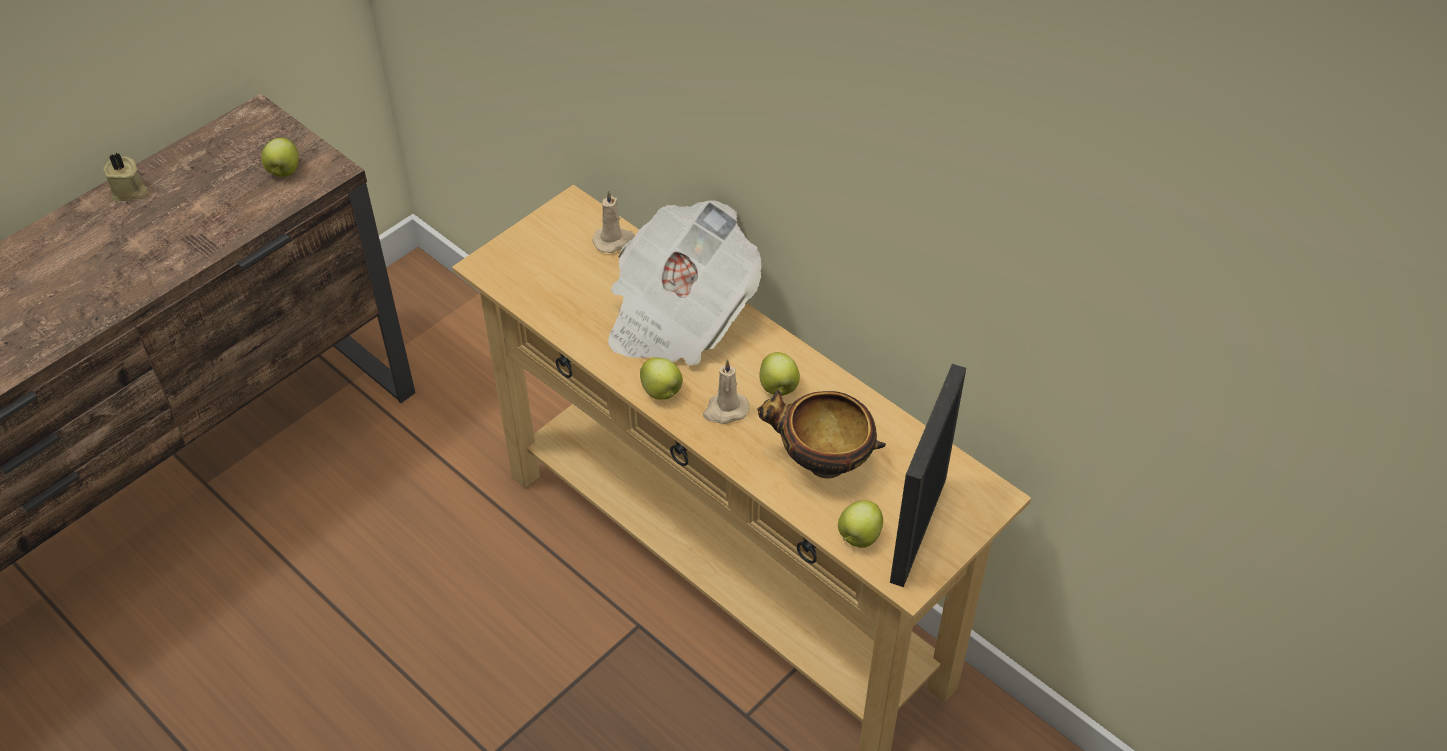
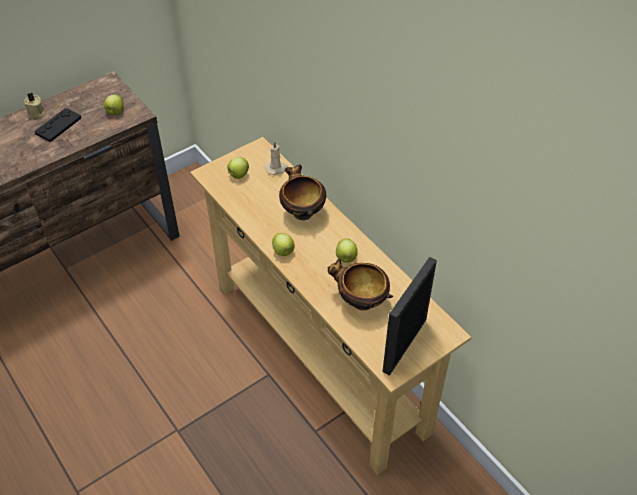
camera: 10 degrees right, 0 degrees up
(178, 210) = (58, 125): none -> black game controller
(678, 314) = (301, 212): newspaper -> bowl
(725, 410) = (314, 266): beige candle -> none
(858, 537) = (371, 344): apple -> apple (238, 175)

